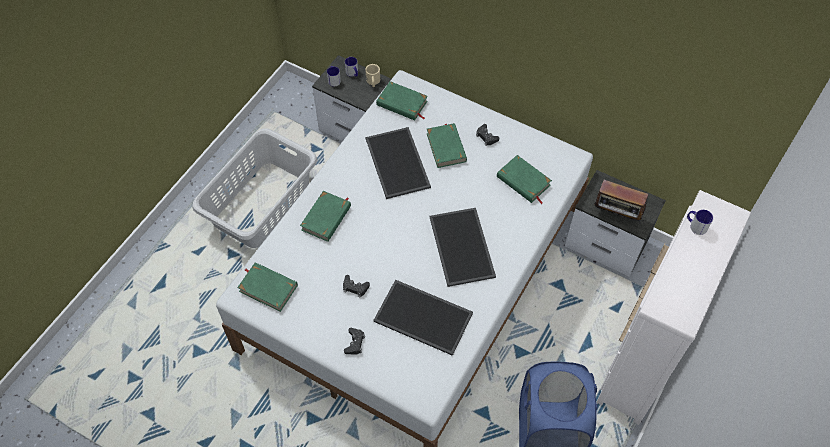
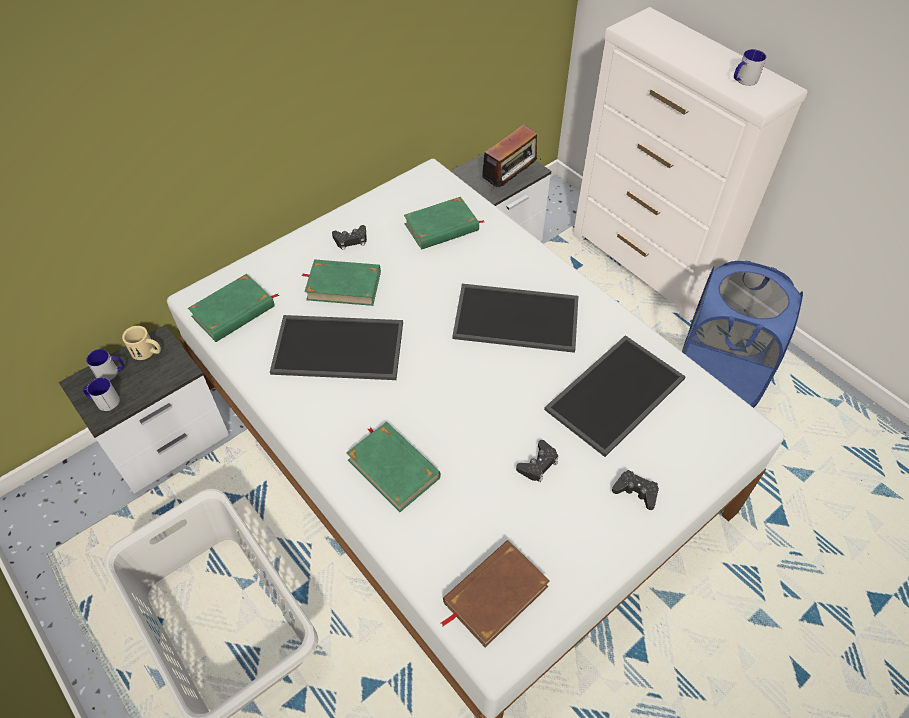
camera: 70 degrees left, 5 degrees down
(268, 288) = (495, 594): green book -> brown book
(695, 225) = (656, 44): mug -> mug (743, 80)

